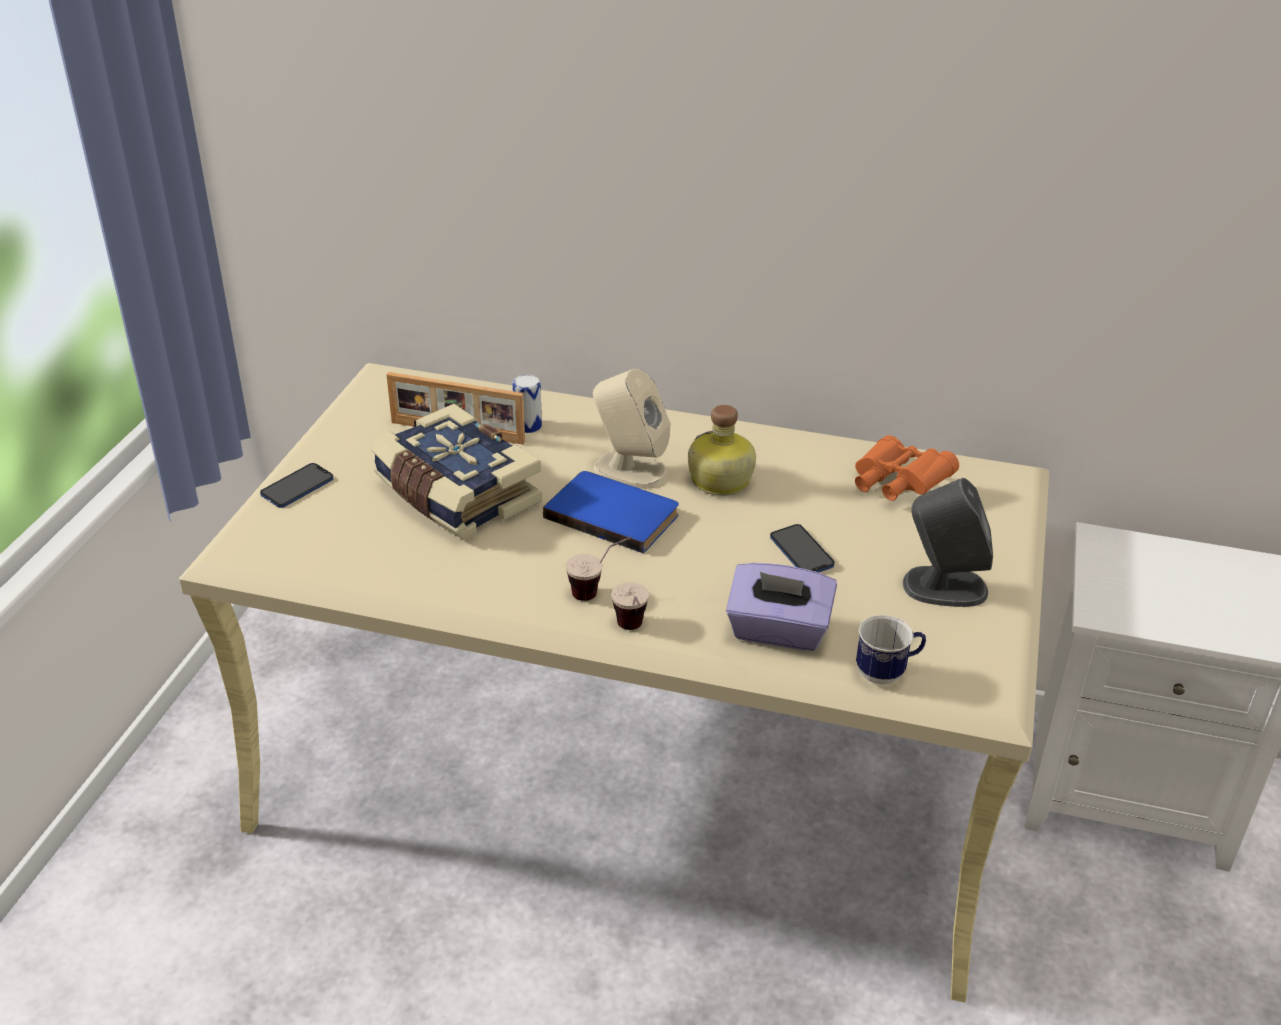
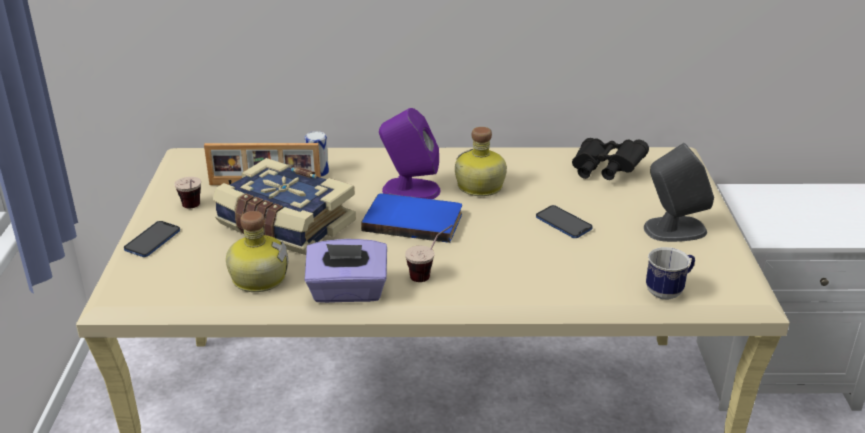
camera: 15 degrees left, 5 degrees down
(395, 558) = (258, 277): none -> bottle
(629, 470) = (410, 190): beige speaker -> purple speaker
(632, 632) = (470, 297): cup -> cup (193, 209)
(778, 632) = (576, 278): purple tissue box -> purple tissue box (347, 292)
(896, 485) = (604, 171): orange binoculars -> black binoculars

